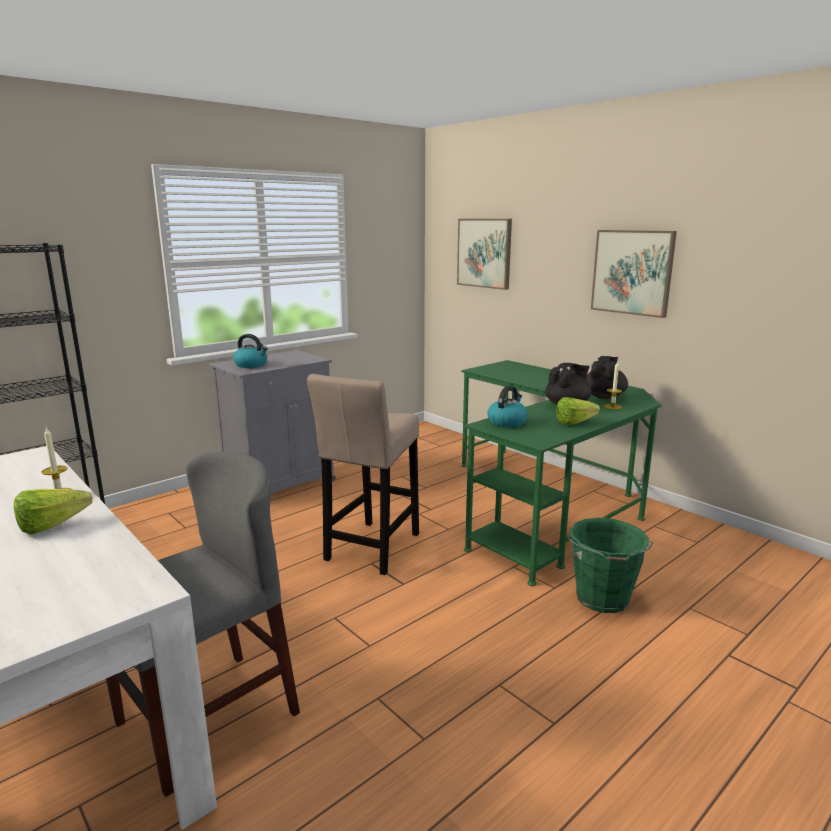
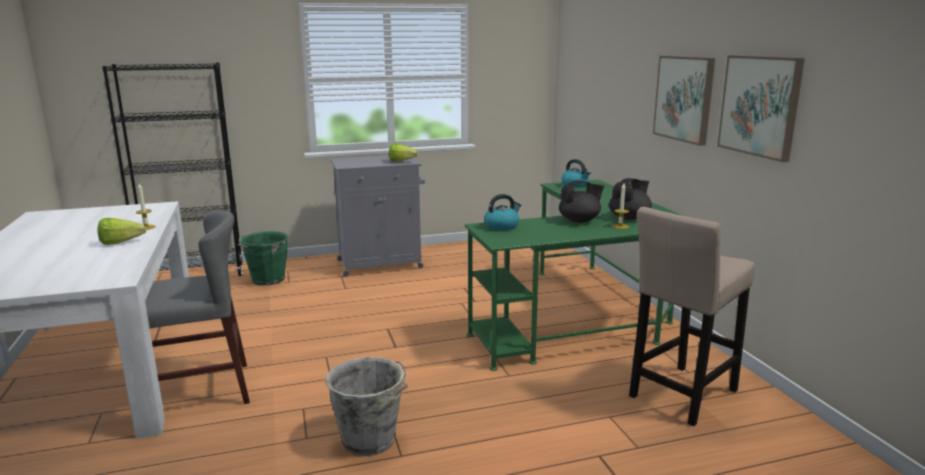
camera: 25 degrees right, 0 degrees up
(251, 365) = (356, 162): kettle -> kettle (575, 185)
(371, 549) = (397, 320): beige stool -> beige stool (680, 396)
(484, 253) = (590, 76): picture -> picture (759, 106)
(501, 715) = (370, 441): none -> grey bucket
(578, 423) = (561, 234): lettuce -> lettuce (403, 162)
(602, 599) = (538, 392): green bucket -> green bucket (267, 280)

